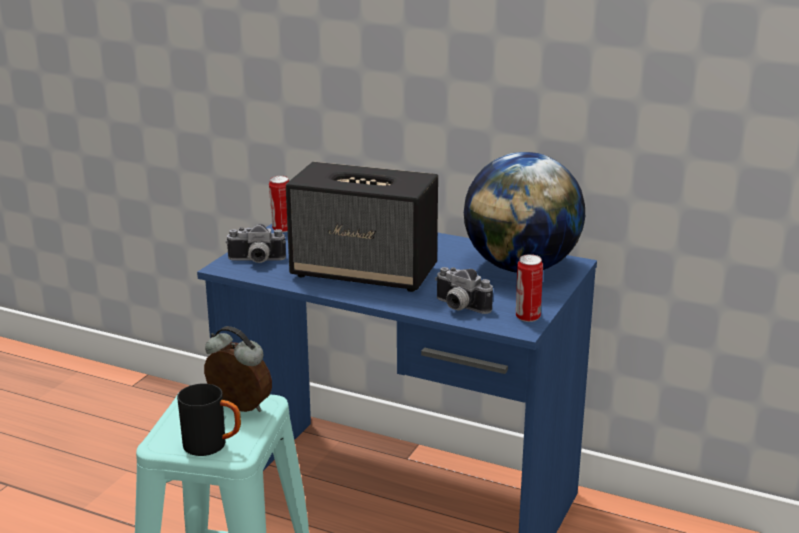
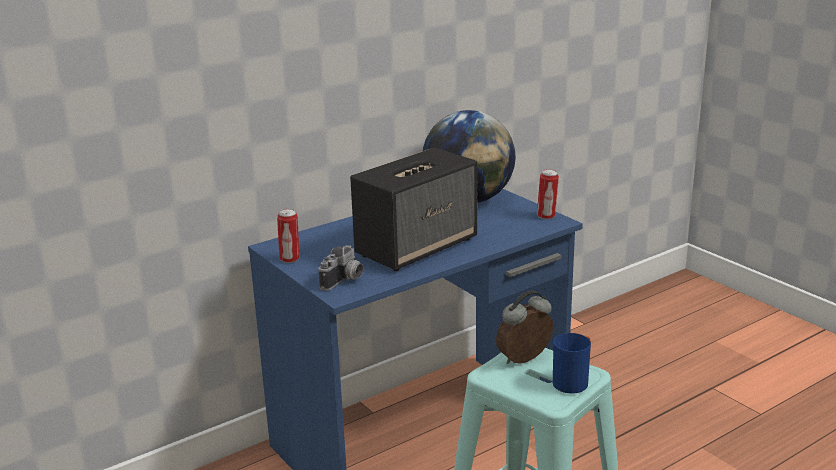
camera: 60 degrees left, 0 degrees up
(213, 446) = (574, 381): black mug -> blue mug
(458, 307) = (511, 231): camera -> none

